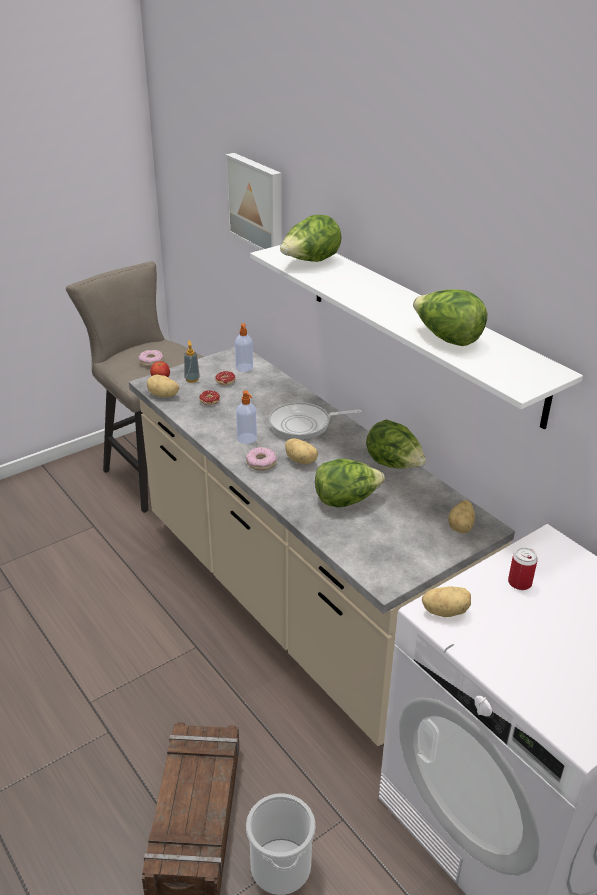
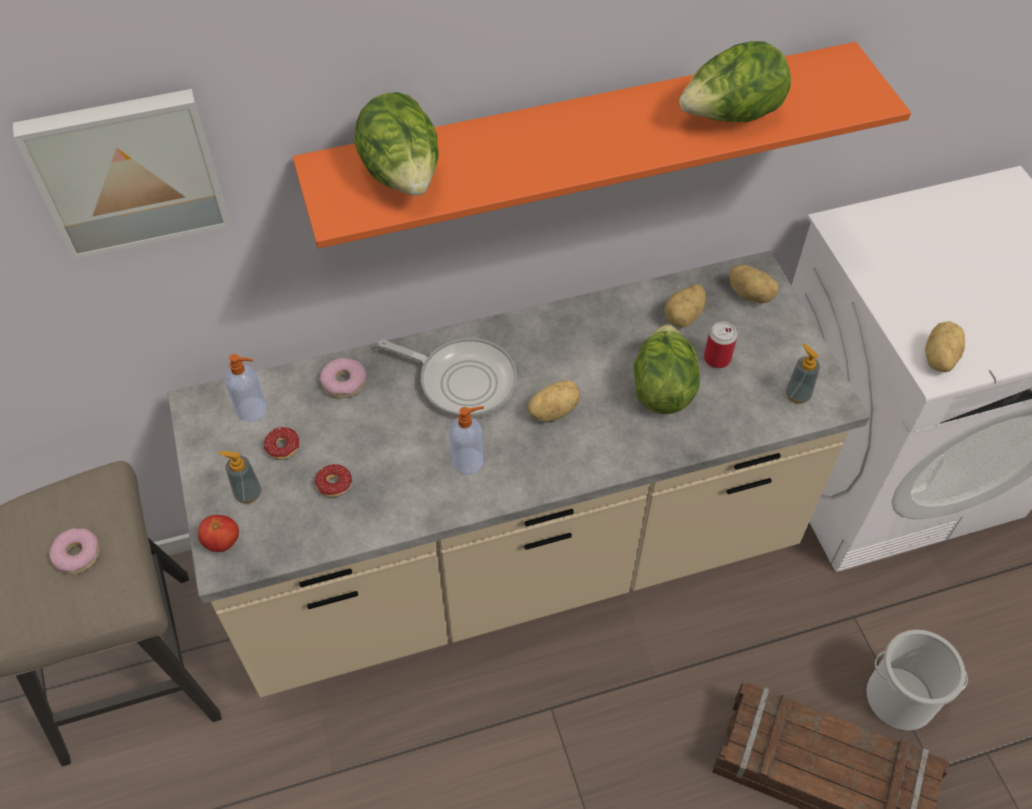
camera: 70 degrees left, 20 degrees up
(163, 395) = (280, 549): potato -> potato (684, 317)
(261, 463) = (539, 459): donut -> donut (344, 382)
(303, 425) = (462, 380): frying pan -> frying pan turned 75 degrees counterclockwise
(380, 563) = (797, 395): none -> soap dispenser
(394, 465) = (602, 312): lettuce -> none
(420, 326) = (584, 135): white shelf -> orange shelf
(519, 583) = (903, 278): can -> can (717, 358)

